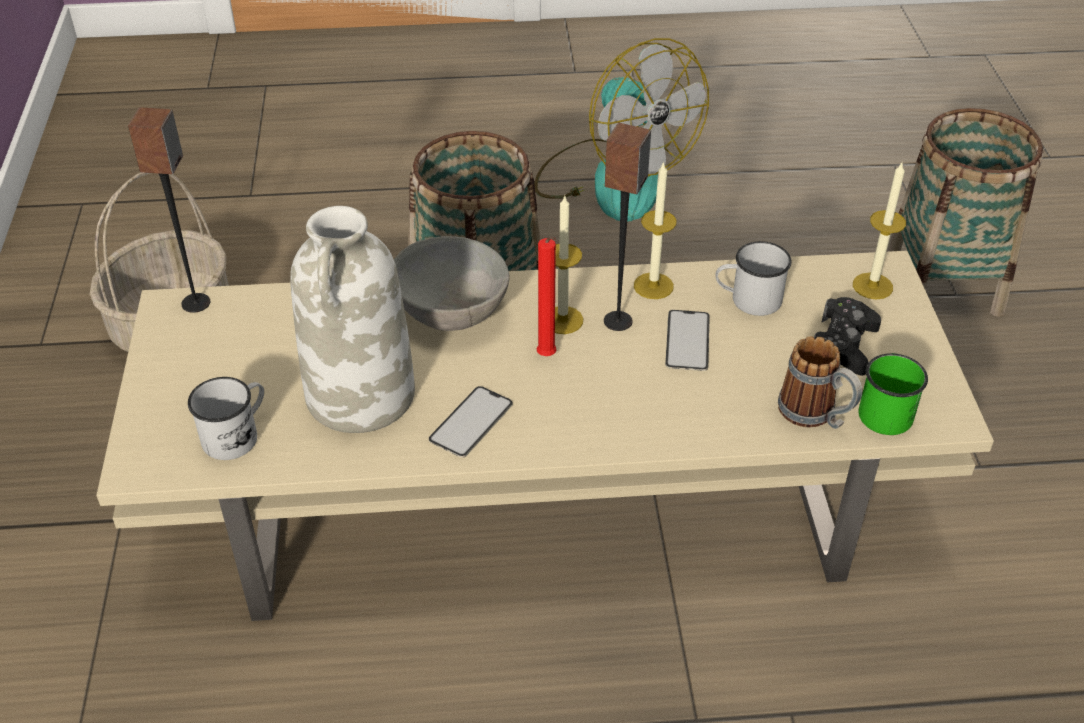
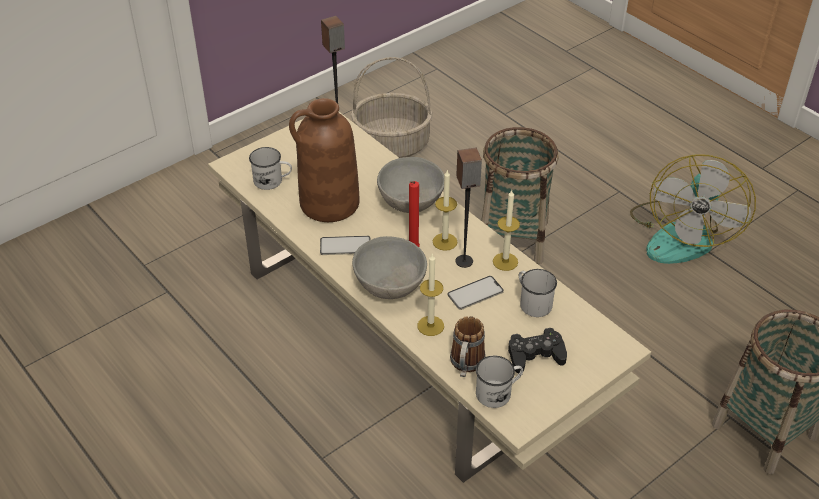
camera: 55 degrees right, 0 degrees up
(361, 396) = (329, 204): white vase -> brown vase
(599, 414) = (391, 285): none -> grey bowl
(872, 286) = (599, 348): candle -> candle (430, 326)
(885, 409) = (498, 392): green mug -> white mug

